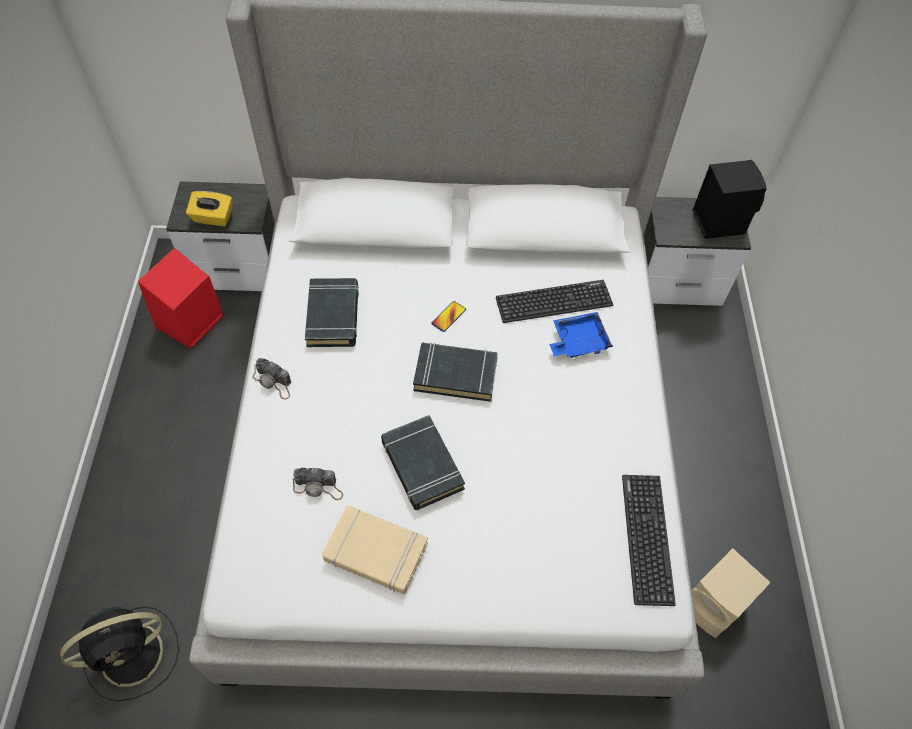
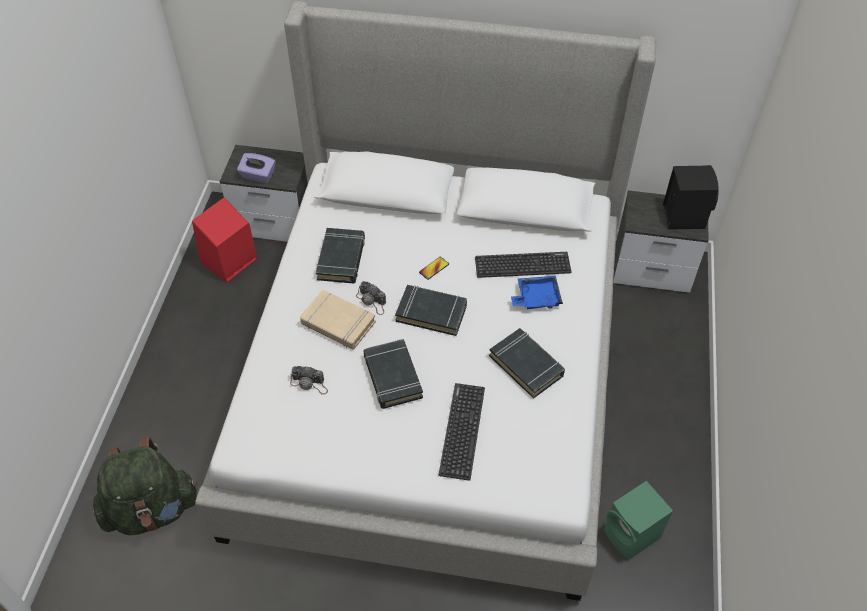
camera: 10 degrees right, 5 degrees down
(134, 653) = (152, 510): black fan -> green backpack
(213, 218) = (258, 176): yellow tissue box -> purple tissue box
(273, 382) = (287, 304): camera -> camera (372, 301)
(375, 552) = (346, 435): beige book -> beige book (338, 323)
(582, 430) = (526, 365): none -> black book
(647, 538) = (562, 451): keyboard -> keyboard (462, 431)
(713, 607) = (632, 536): beige speaker -> green speaker

